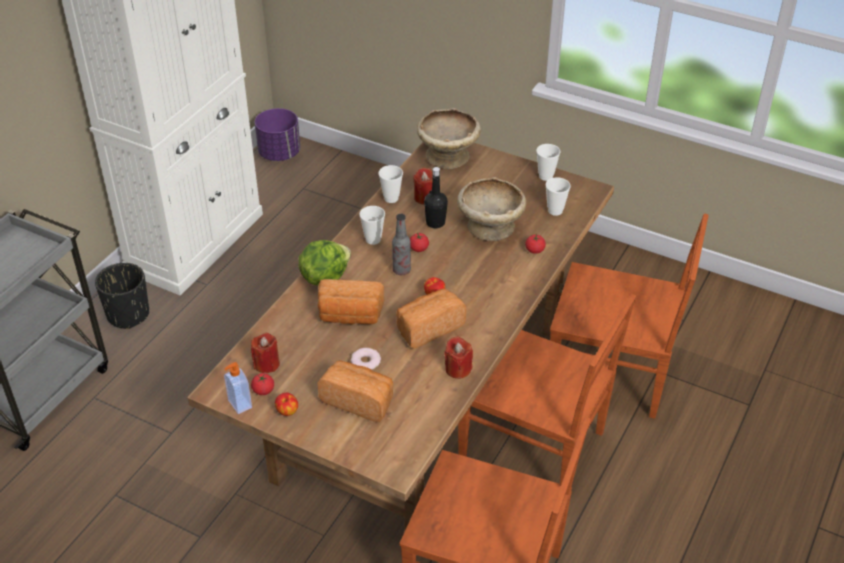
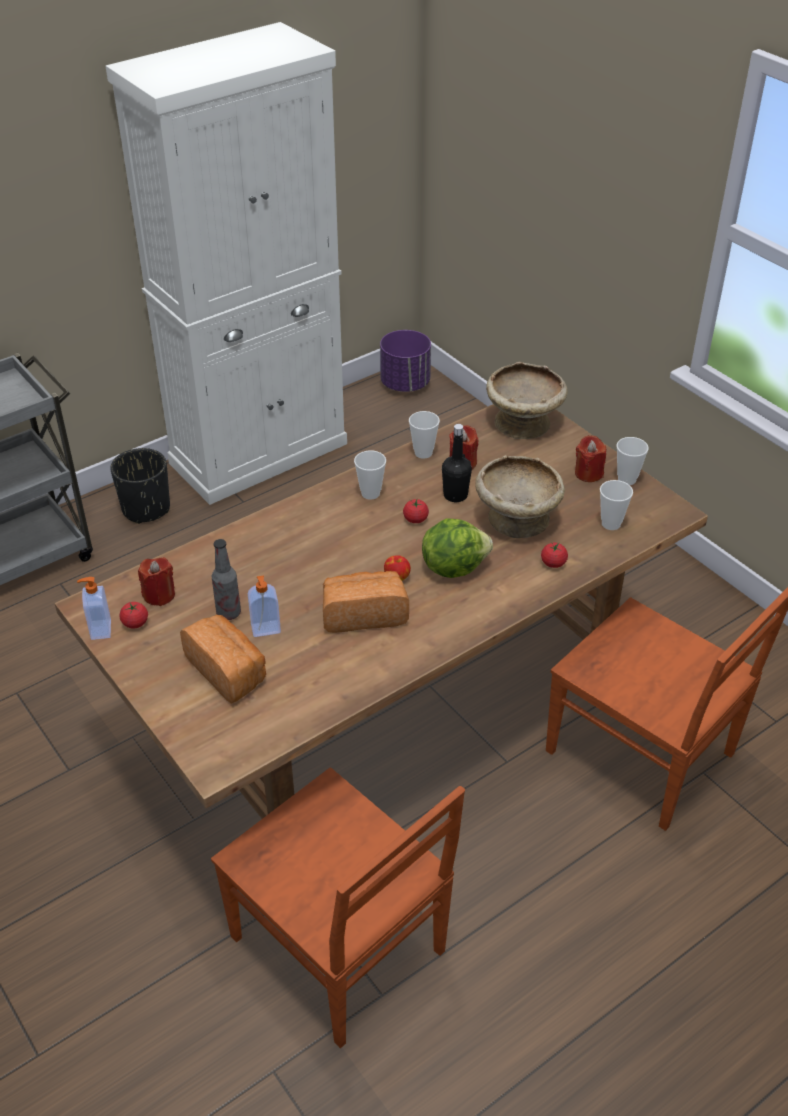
camera: 25 degrees right, 0 degrees up
(287, 412) = (143, 656): apple -> none
(324, 277) = (288, 518): lettuce -> lettuce (453, 566)
(350, 316) = (285, 571): bread -> none
(365, 362) = (266, 629): donut -> soap dispenser
(401, 270) = (378, 538): bottle -> bottle (228, 613)
(458, 369) = (364, 674): red candle -> red candle (588, 473)
(535, 447) = (493, 810): brown chair -> none

